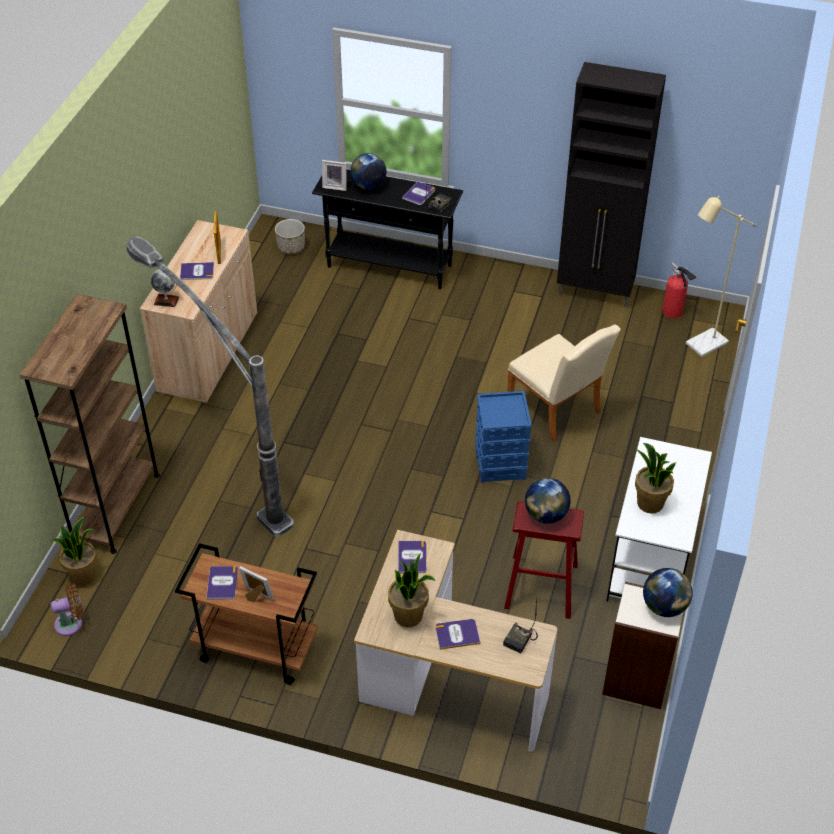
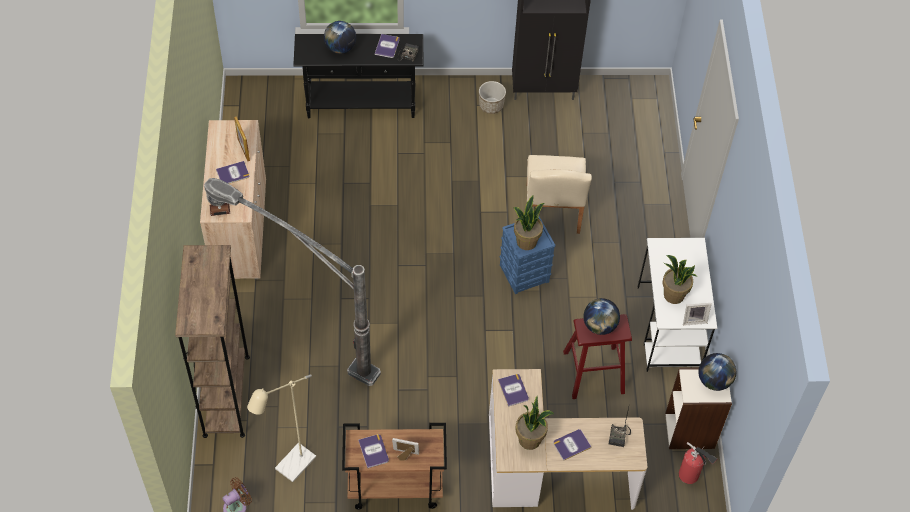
camera: 20 degrees left, 10 degrees up
(83, 575) = (227, 462): potted plant -> potted plant (526, 241)
(291, 247) = (267, 105): planter -> planter (491, 105)
(335, 186) = (311, 54): picture frame -> picture frame (694, 319)
(557, 411) = (552, 212): beige chair -> beige chair turned 60 degrees clockwise
(673, 313) = (614, 95): fire extinguisher -> fire extinguisher (690, 476)
(701, 346) = (646, 122): beige floor lamp -> beige floor lamp (290, 468)

